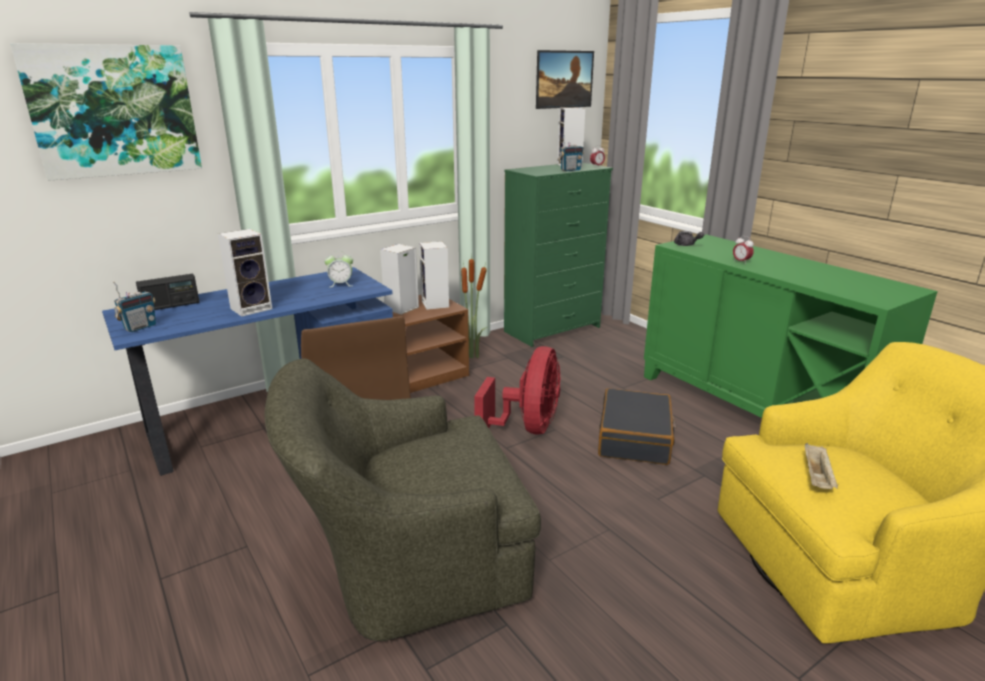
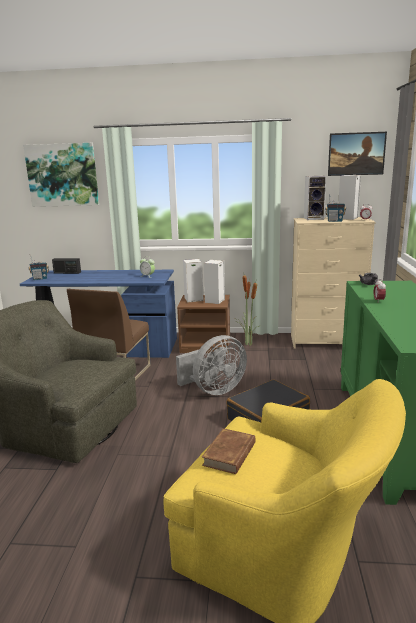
camera: 40 degrees right, 5 degrees down
(252, 308) = (91, 279): speaker -> speaker (314, 218)
(527, 428) = (214, 390): red fan -> grey fan
(553, 329) = (326, 342): green dresser -> beige dresser
(817, 478) = (230, 454): beige tray -> brown book

